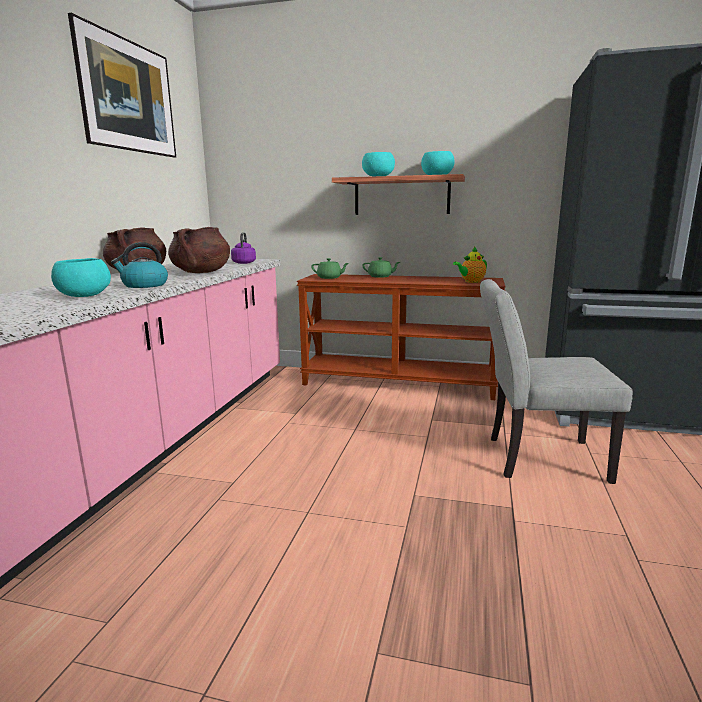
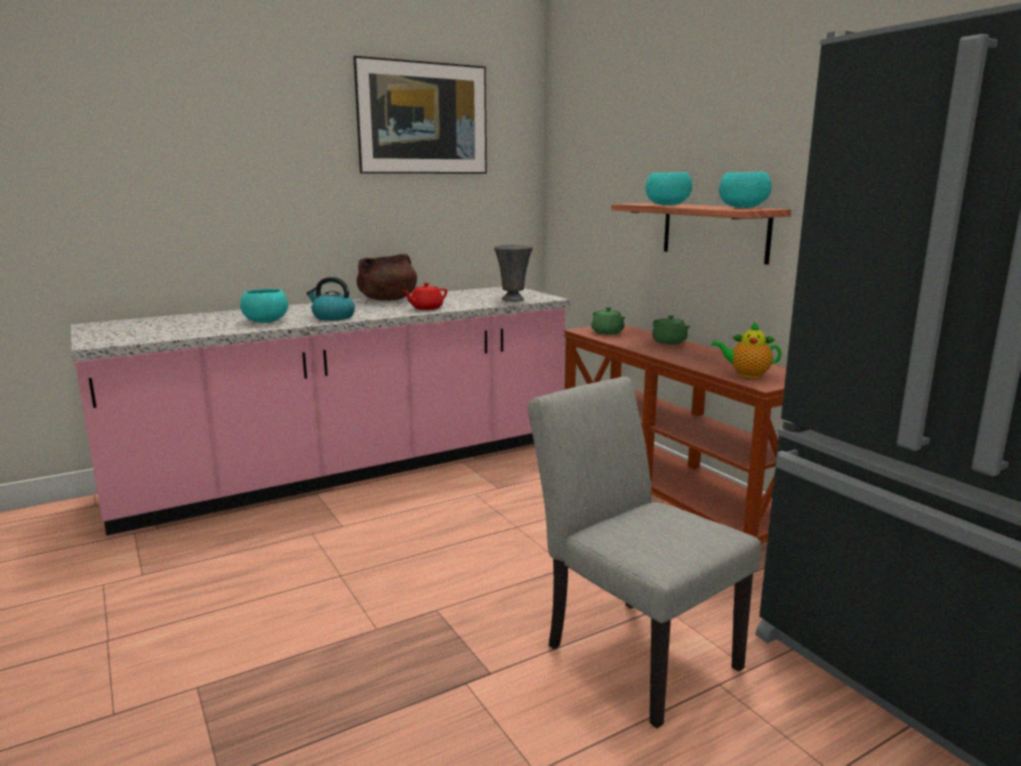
camera: 45 degrees right, 0 degrees up
(201, 272) = (426, 308): brown cooking pot -> red teapot
(244, 263) = (513, 300): purple kettle -> grey vase

